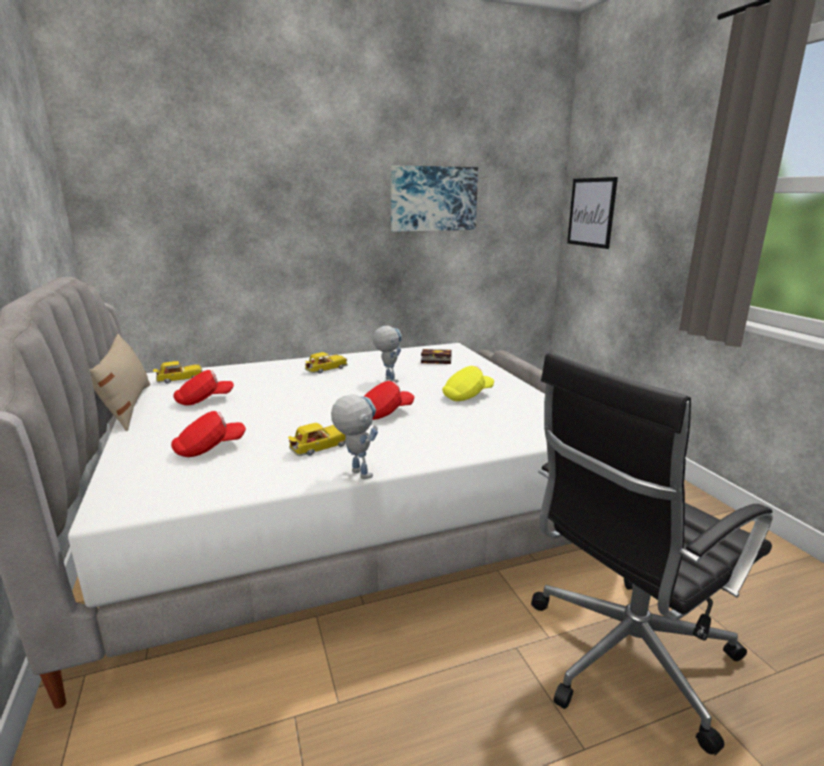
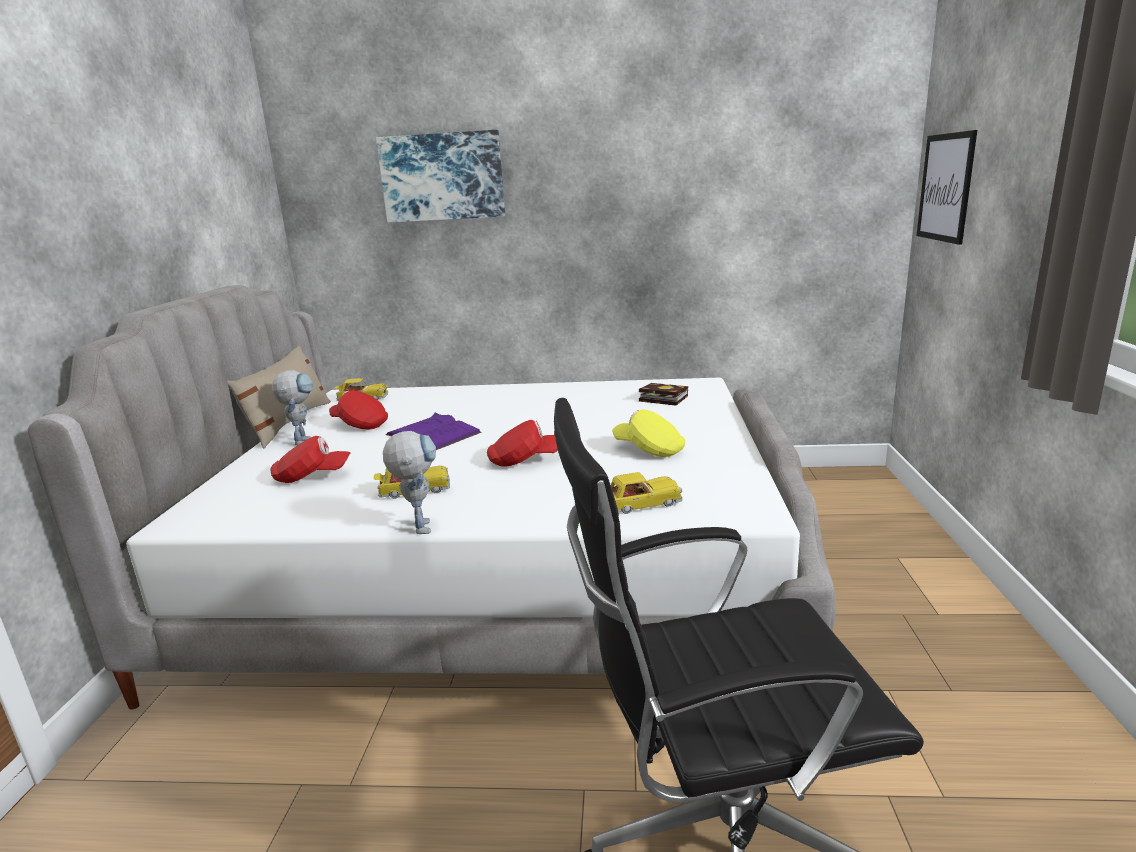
camera: 25 degrees right, 0 degrees up
(204, 400) = (360, 424): red cap -> red cap turned 150 degrees counterclockwise
(283, 401) = (433, 434): none -> purple book
(325, 369) = (518, 400): toy car -> toy car (640, 504)
(388, 379) = (575, 418): toy robot -> toy robot (302, 440)
(433, 199) = (700, 179): picture -> picture (442, 177)
(467, 396) = (649, 450): yellow cap -> yellow cap turned 135 degrees counterclockwise

